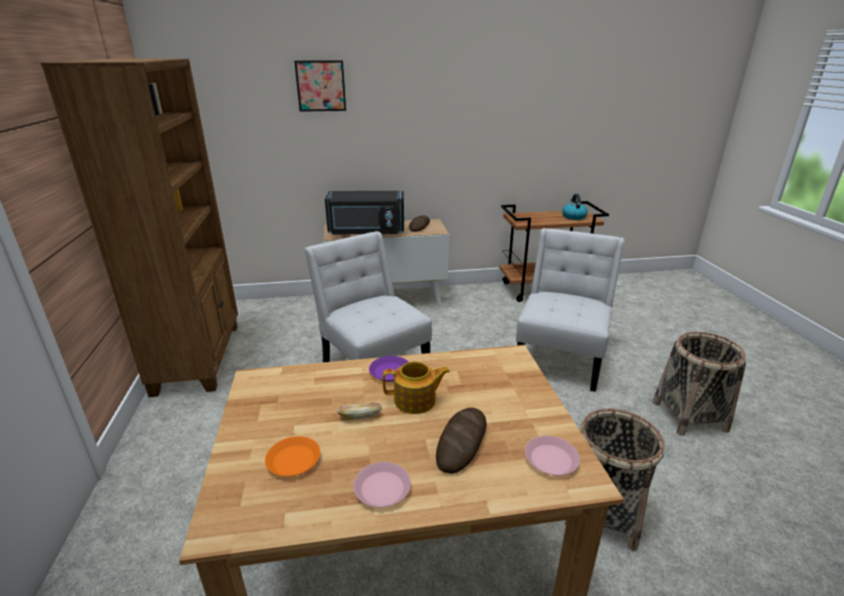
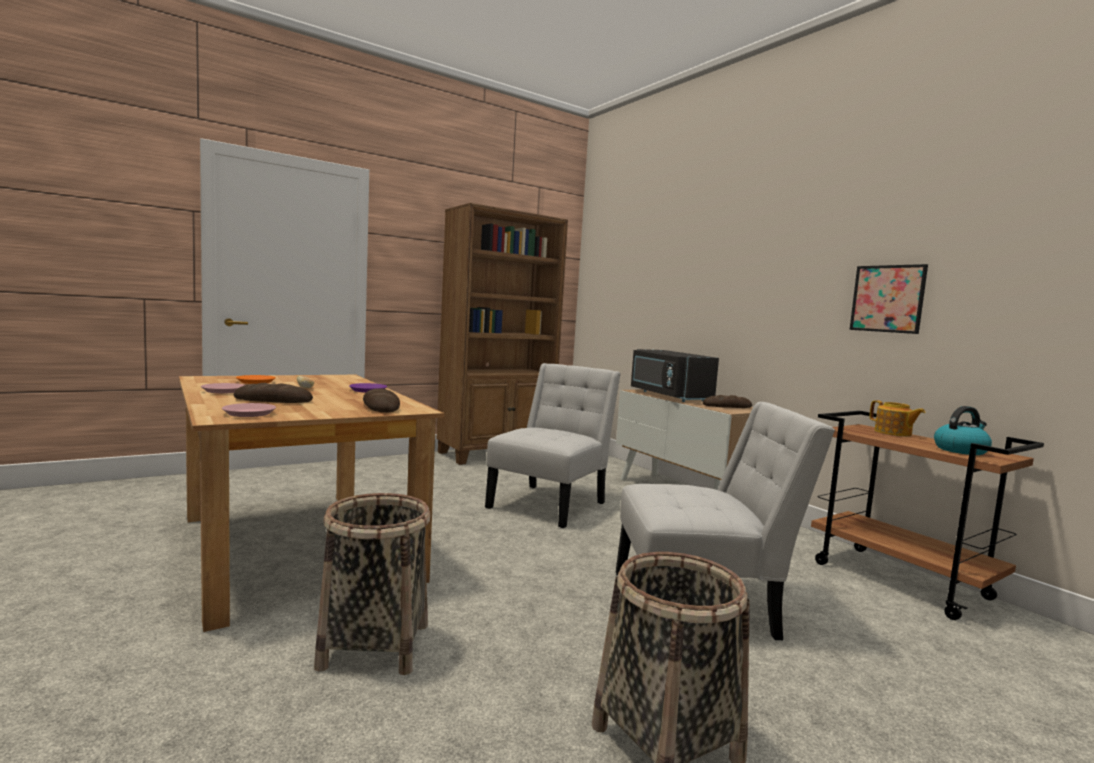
camera: 65 degrees right, 20 degrees down
(321, 86) = (680, 245): picture -> picture (887, 298)
(416, 401) = (328, 394): teapot -> teapot (893, 433)
(499, 373) = (381, 406): none -> bread

